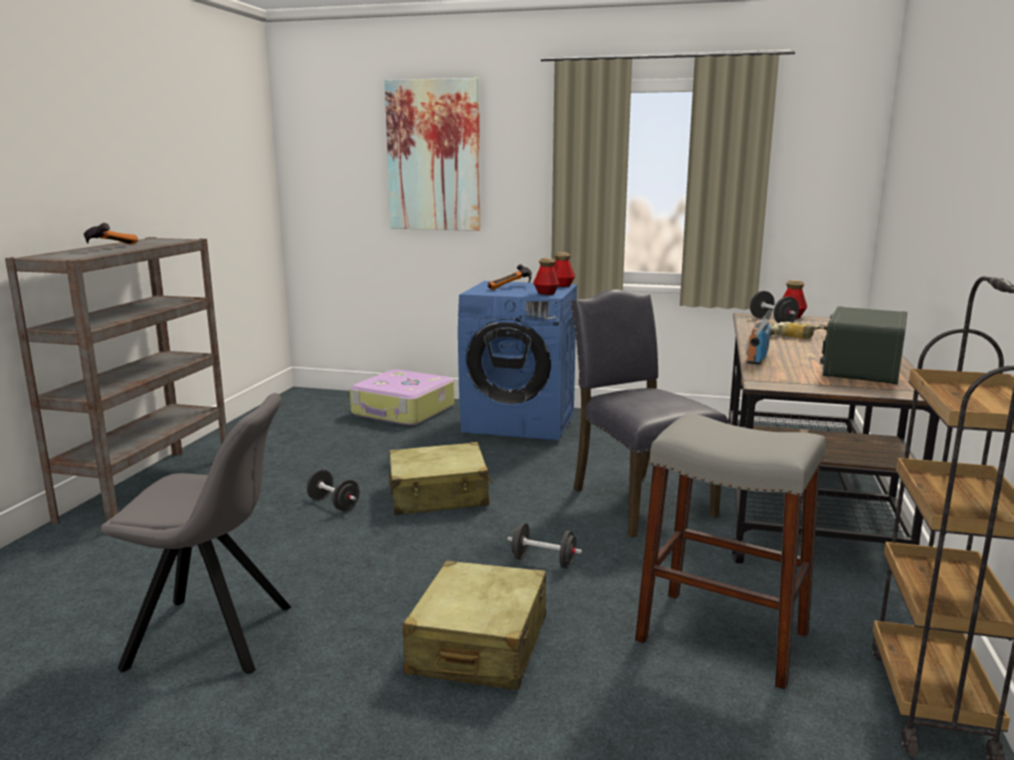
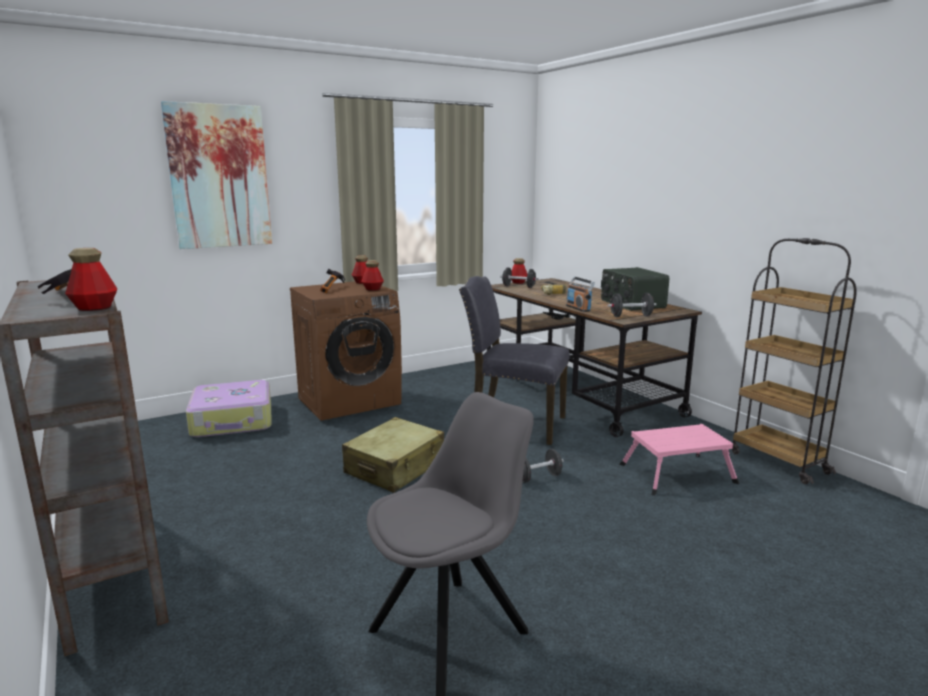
camera: 45 degrees left, 0 degrees up
(81, 256) = (94, 308): none -> bottle
(333, 504) = (332, 506): black dumbbell -> black dumbbell (631, 316)
(478, 645) = (602, 537): beige suitcase -> none
(519, 425) = (349, 403): blue washing machine -> brown washing machine
(722, 637) = (678, 473): grey stool -> pink step ladder

